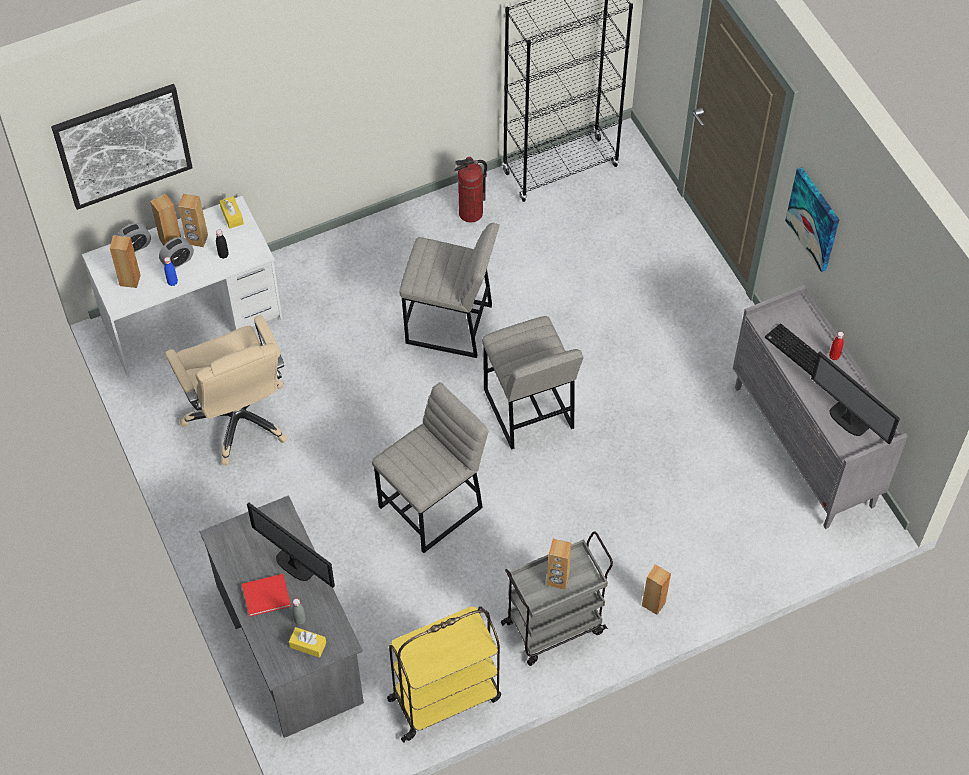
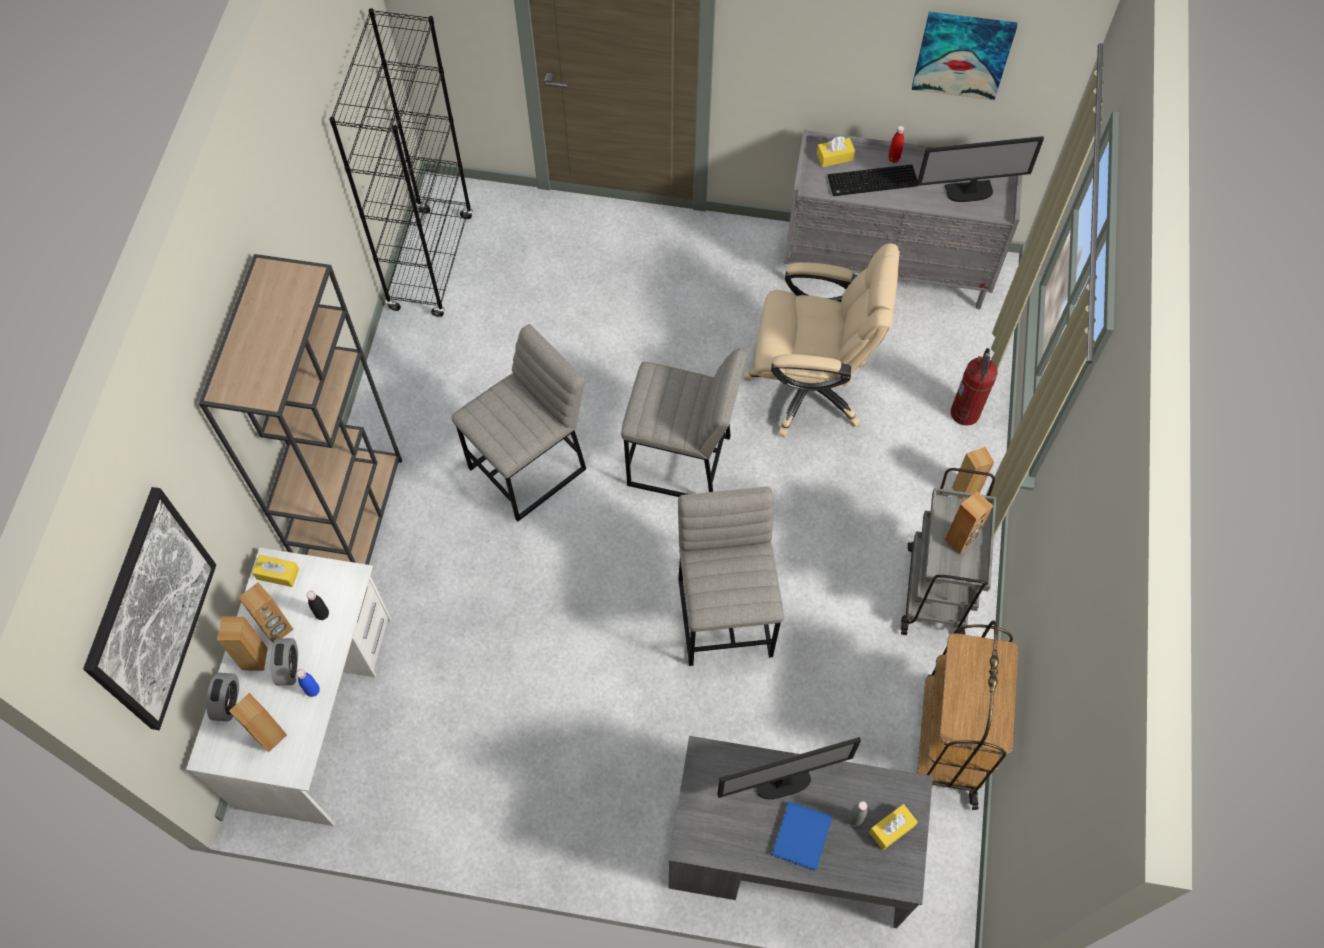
camera: 55 degrees left, 5 degrees up
(238, 417) = (478, 738): beige office chair -> beige office chair (808, 386)
(268, 595) = (802, 834): red book -> blue book
(336, 251) = (352, 516): none -> bookcase
(446, 699) = (950, 739): yellow cart -> brown cart
(470, 213) = (414, 368): fire extinguisher -> fire extinguisher (965, 413)
(801, 319) = (834, 157): none -> yellow tissue box
(814, 219) = (792, 52): picture -> picture (962, 54)

